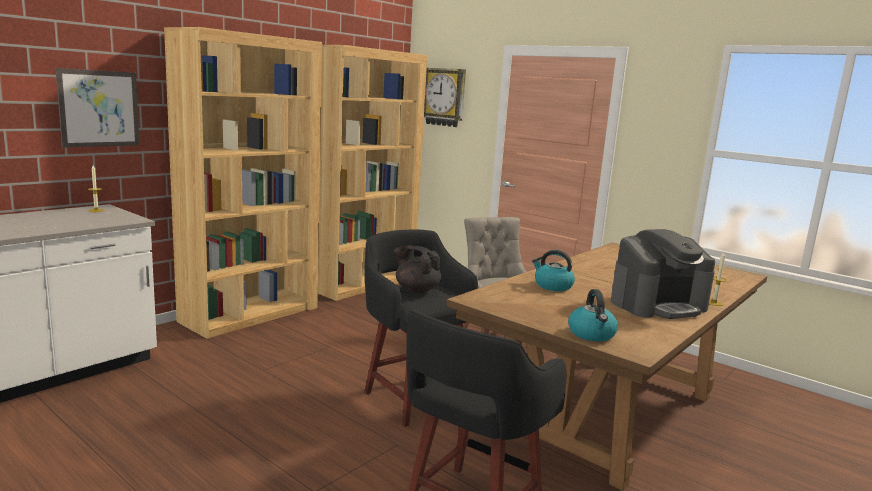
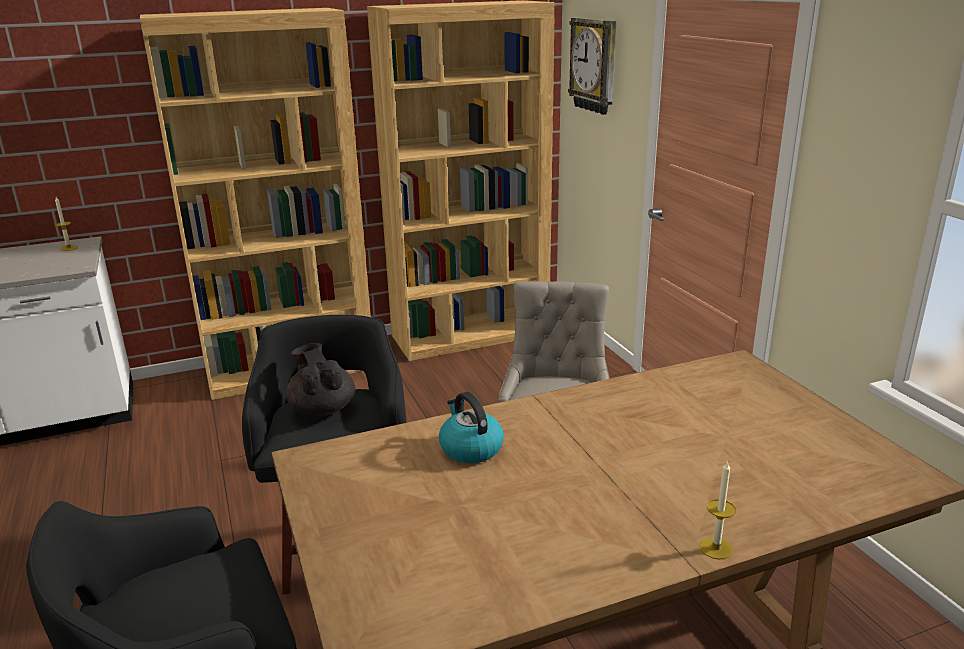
camera: 30 degrees right, 10 degrees up
(99, 108) = (74, 125): picture -> none
(592, 334) = (360, 582): kettle -> none
(658, 305) = (590, 531): coffee machine -> none

